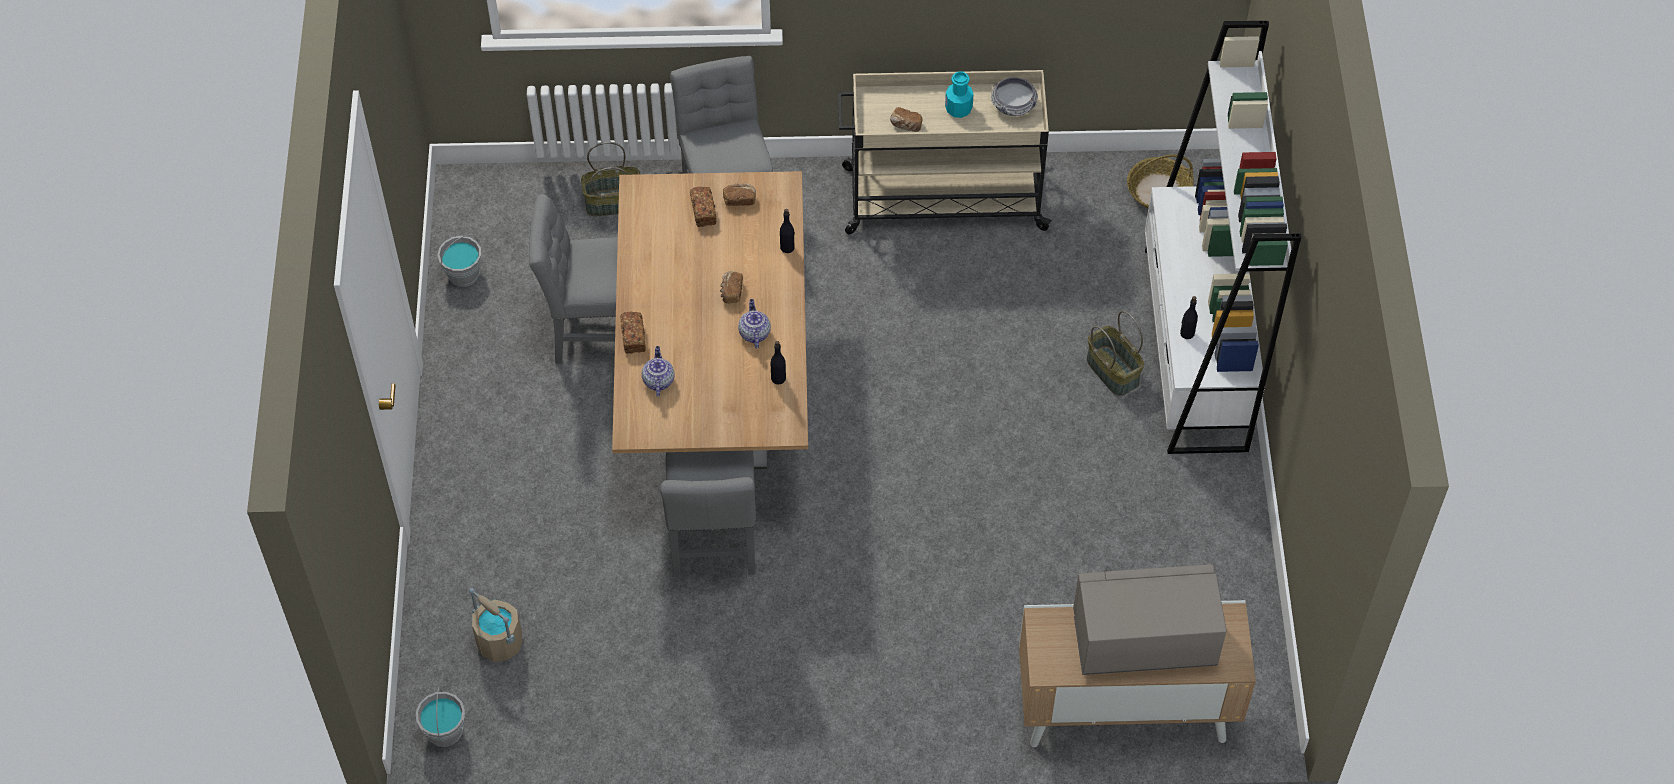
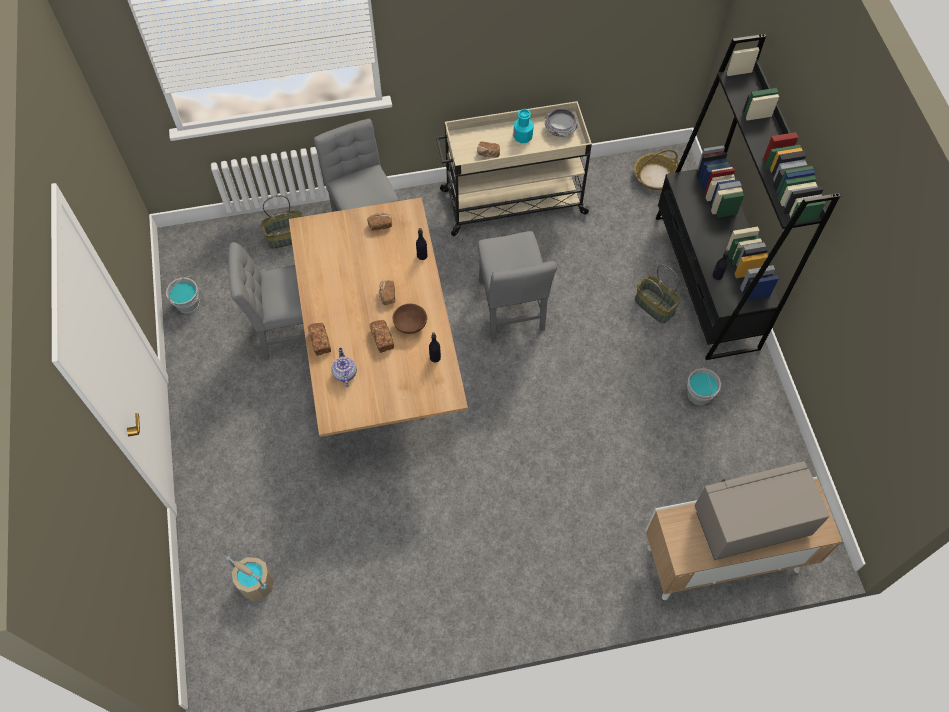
camera: 10 degrees left, 5 degrees up
(445, 731) = (225, 665): grey bucket -> grey bucket (699, 395)
(703, 212) = (355, 238): bread -> bread (382, 339)
(714, 537) = (401, 474): grey chair -> grey chair (511, 310)
(754, 333) = (410, 325): teapot -> brown bowl
(1195, 349) = (706, 282): white bookcase -> black bookcase

